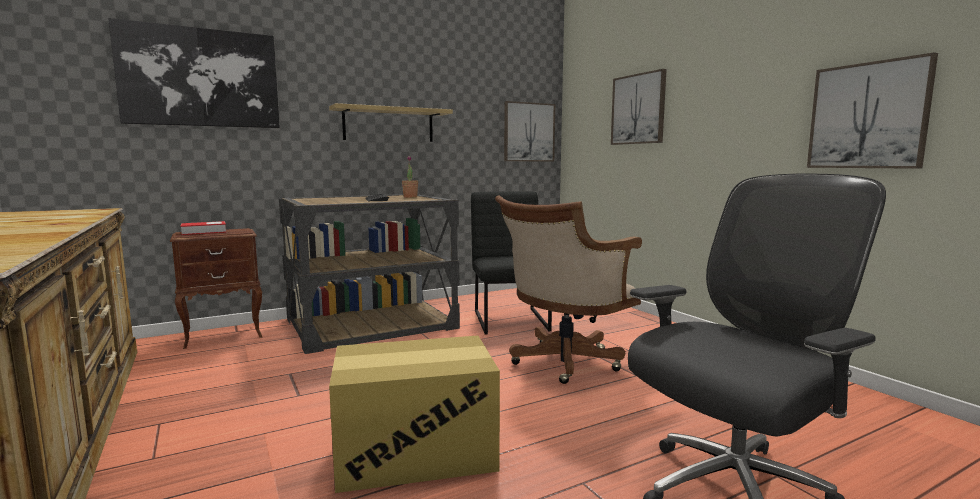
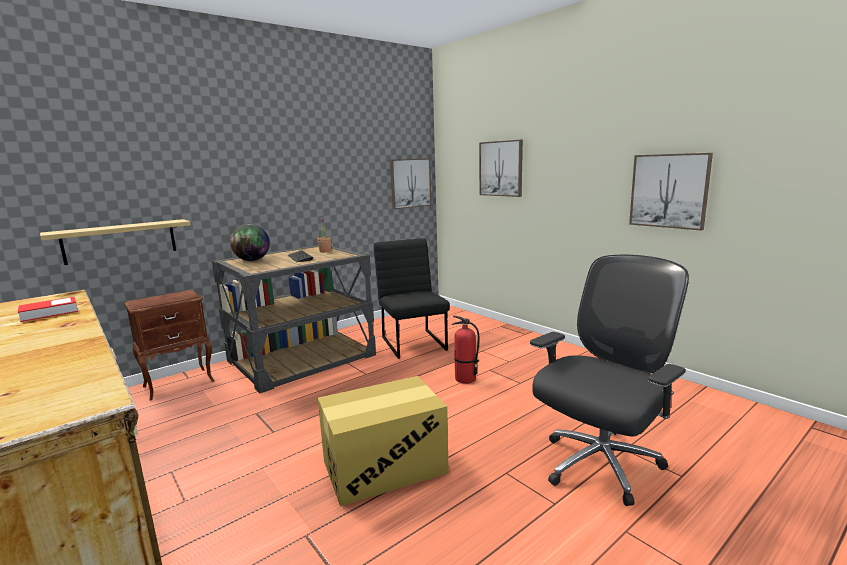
camera: 10 degrees left, 5 degrees up
(200, 78) = (134, 163): picture -> none
(204, 232) = (154, 299): book -> book (49, 313)
(322, 199) = (252, 260): none -> globe
(389, 125) = (298, 188): shelf -> shelf (120, 241)
(562, 364) = (465, 379): office chair -> fire extinguisher

